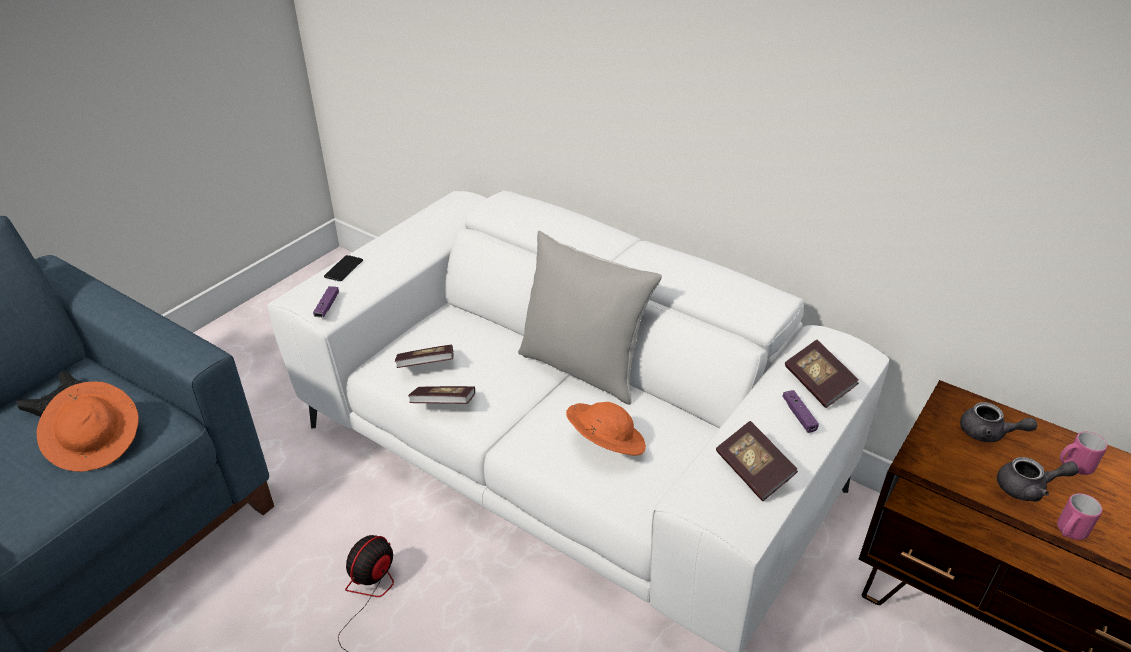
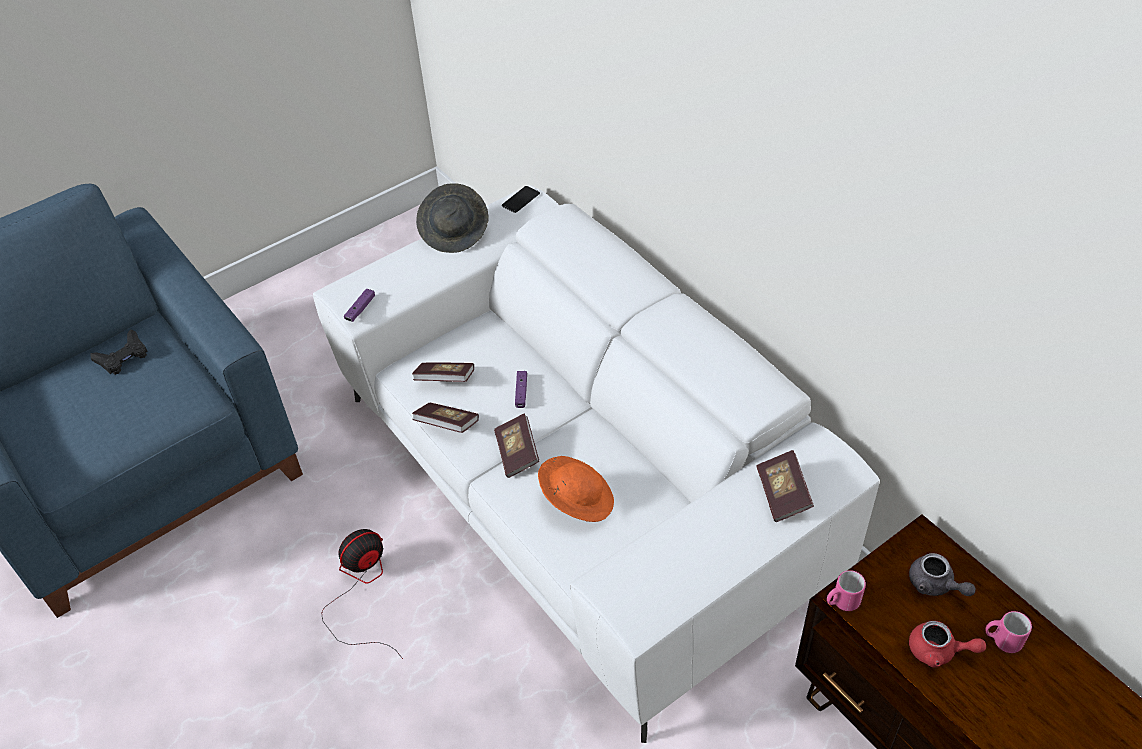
camera: 20 degrees right, 10 degrees up
(96, 442) = (144, 406): orange hat -> none
(343, 269) = (389, 267): phone -> phone (521, 200)
(399, 232) = (455, 232): none -> grey hat
(583, 368) = (591, 412): grey pillow -> none
(753, 471) = (671, 571): book -> book (517, 453)
(799, 415) = (745, 524): purple game controller -> purple game controller (521, 392)
(1028, 488) = (939, 651): grey teapot -> red teapot
(1069, 532) = (950, 705): pink mug -> pink mug (841, 602)

